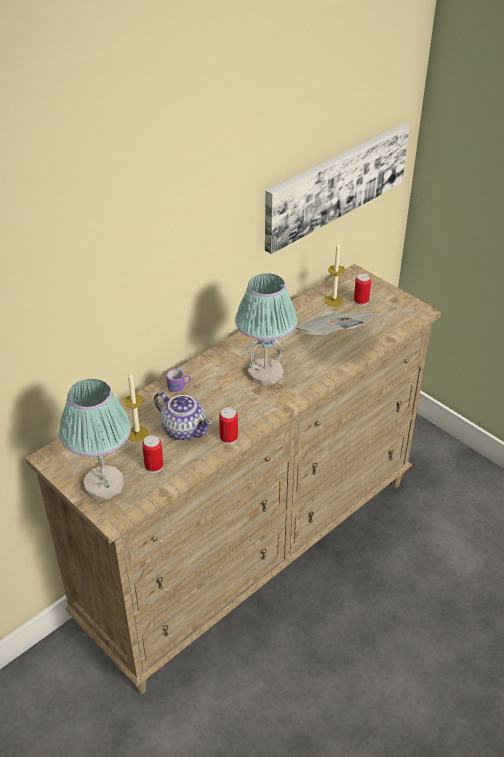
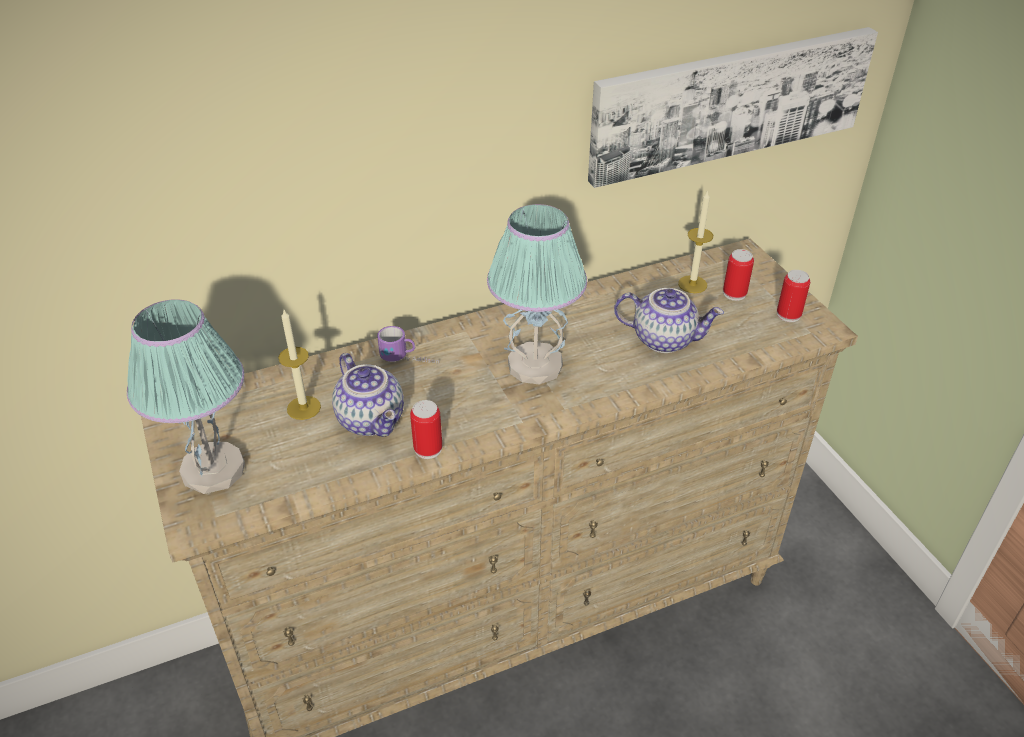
camera: 20 degrees right, 0 degrees up
(154, 466) = (297, 462): can -> can (788, 315)
(333, 339) = (664, 339): newspaper -> teapot

